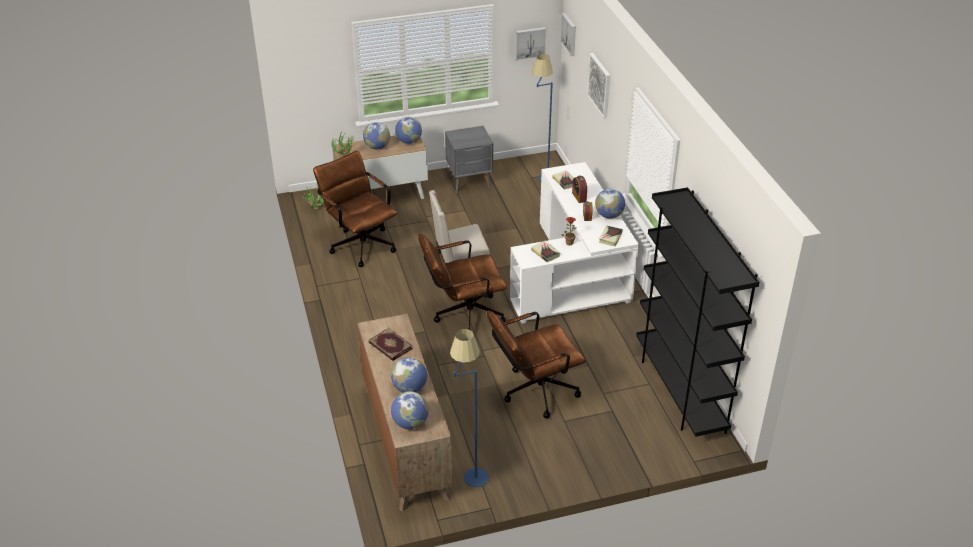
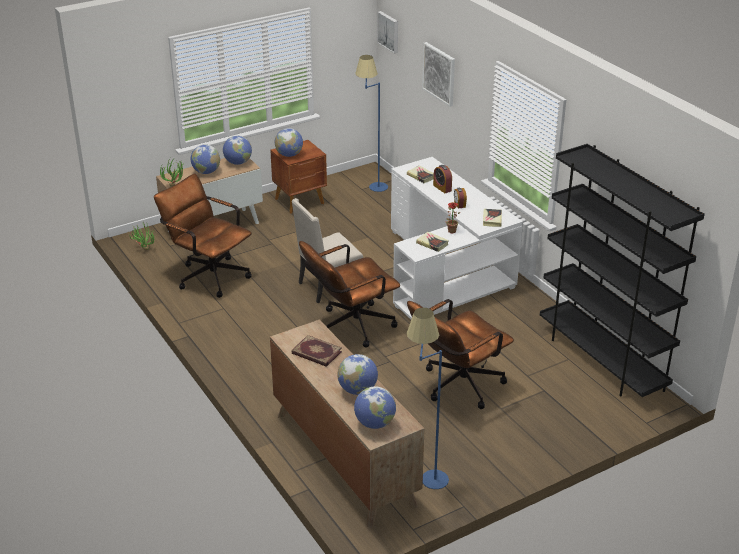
camera: 15 degrees left, 5 degrees down
(470, 182) = (300, 201): grey nightstand -> brown nightstand
(529, 43) = (346, 47): picture -> none
(609, 215) = (480, 200): globe -> globe (289, 155)

